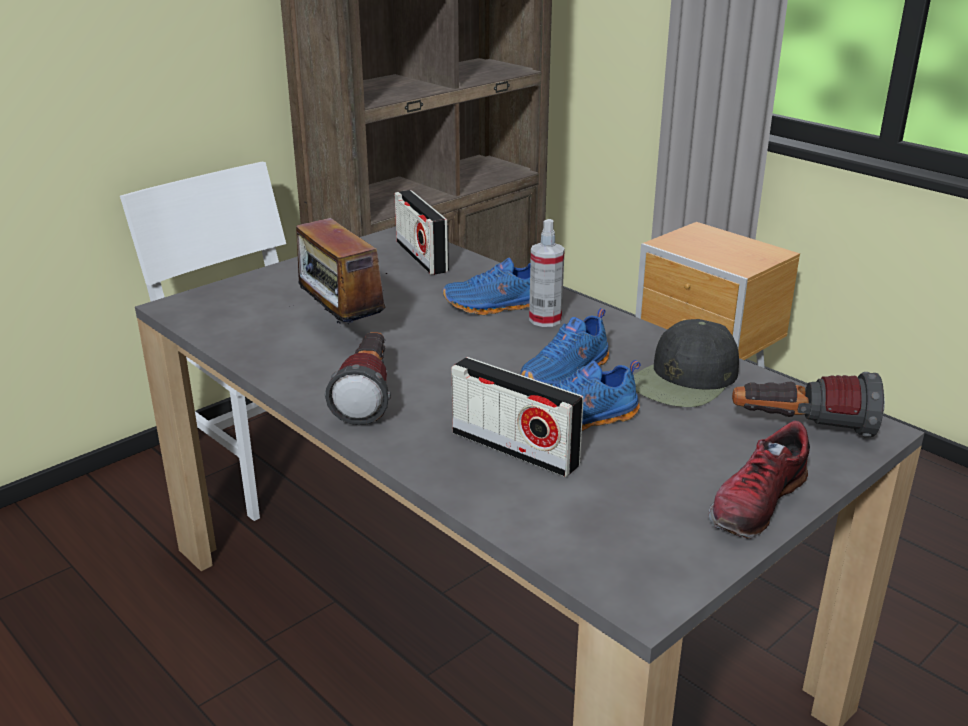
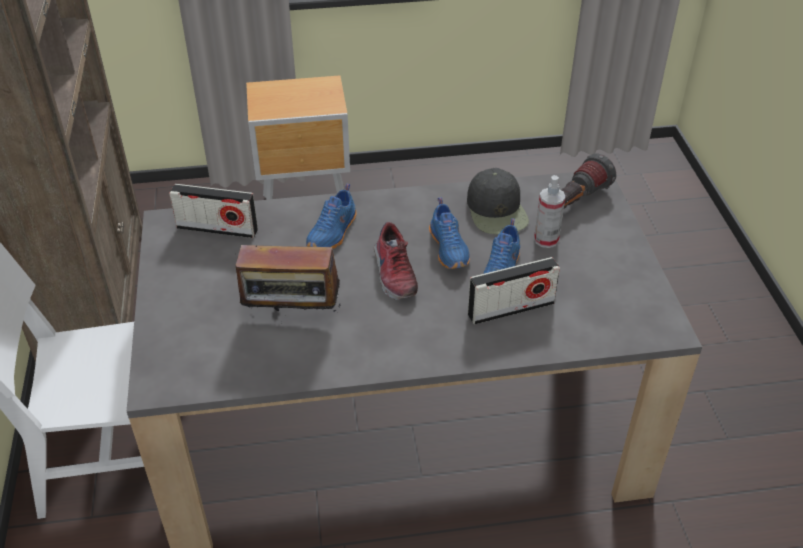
camera: 55 degrees left, 15 degrees up
(368, 395) = (395, 340): flashlight -> none
(545, 320) = (374, 222): spray bottle -> spray bottle (546, 240)
(756, 501) = (623, 253): shoe -> shoe (393, 274)

